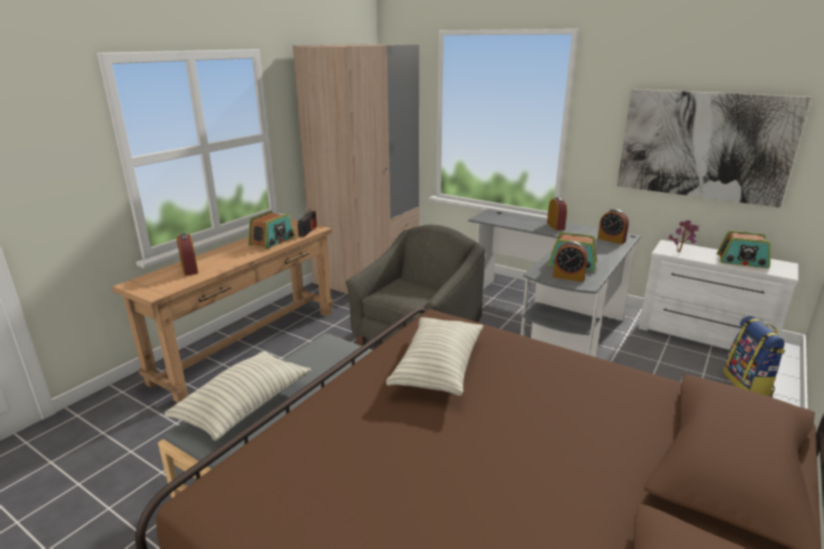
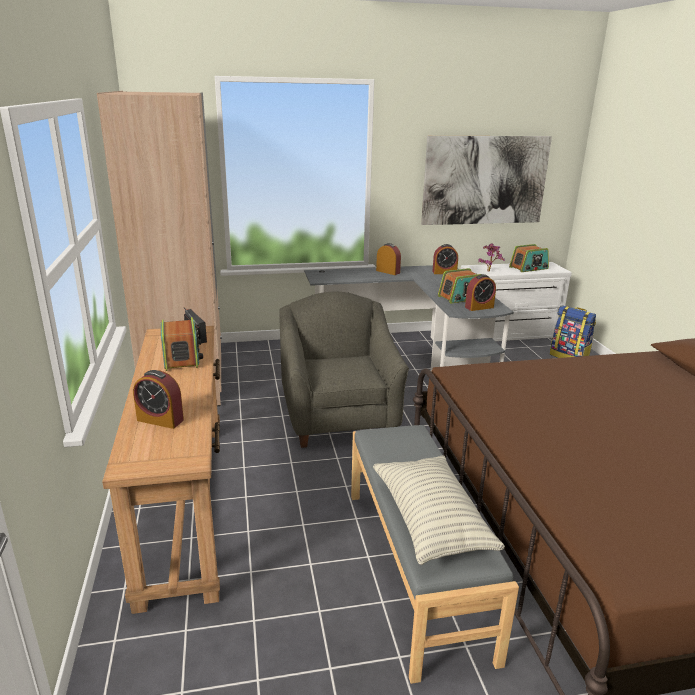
camera: 45 degrees left, 0 degrees up
(438, 368) = (536, 404): pillow -> none

